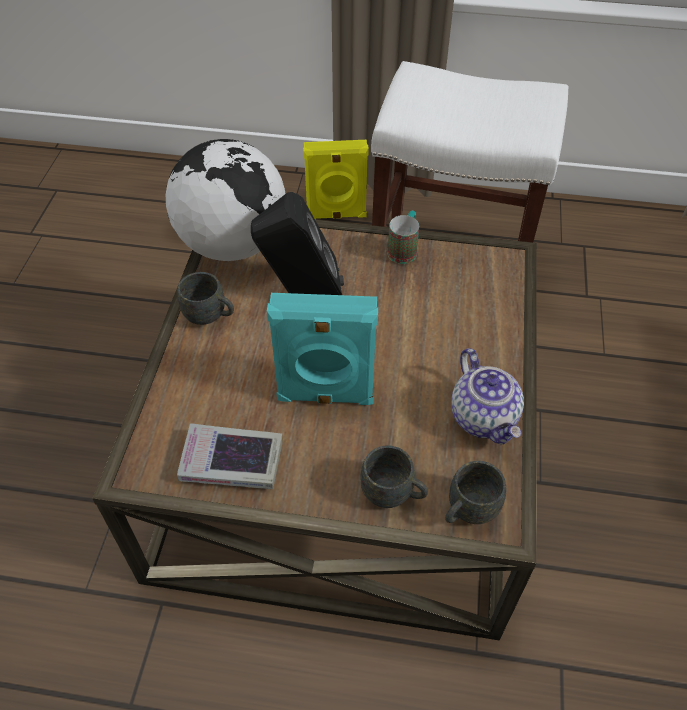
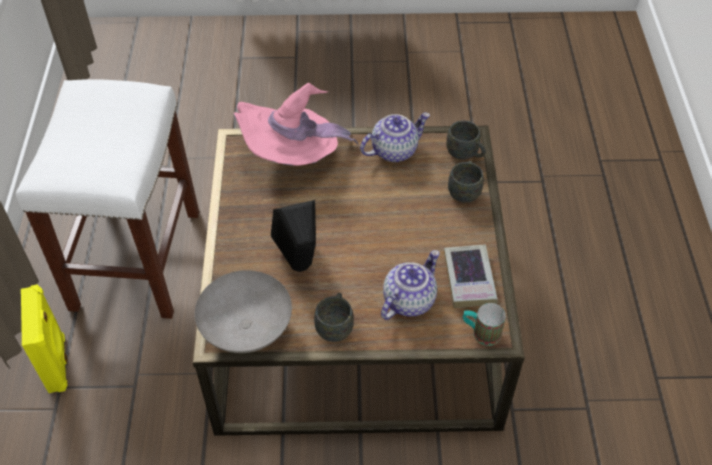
camera: 100 degrees left, 0 degrees up
(222, 390) = (408, 300): none -> teapot
(233, 245) = (245, 329): globe -> grey bowl
(325, 396) = (397, 236): turquoise speaker -> none
(404, 249) = (236, 206): mug -> mug (480, 333)
(479, 306) = (293, 157): none -> pink hat

